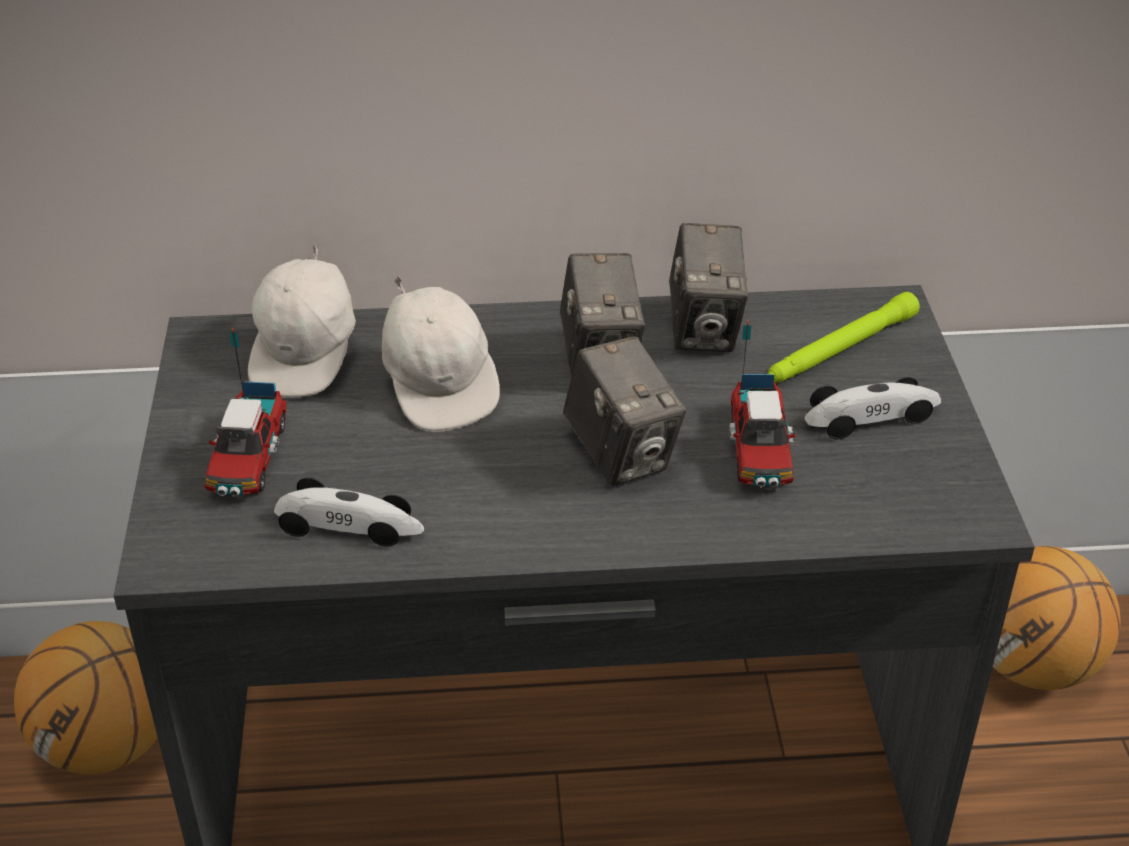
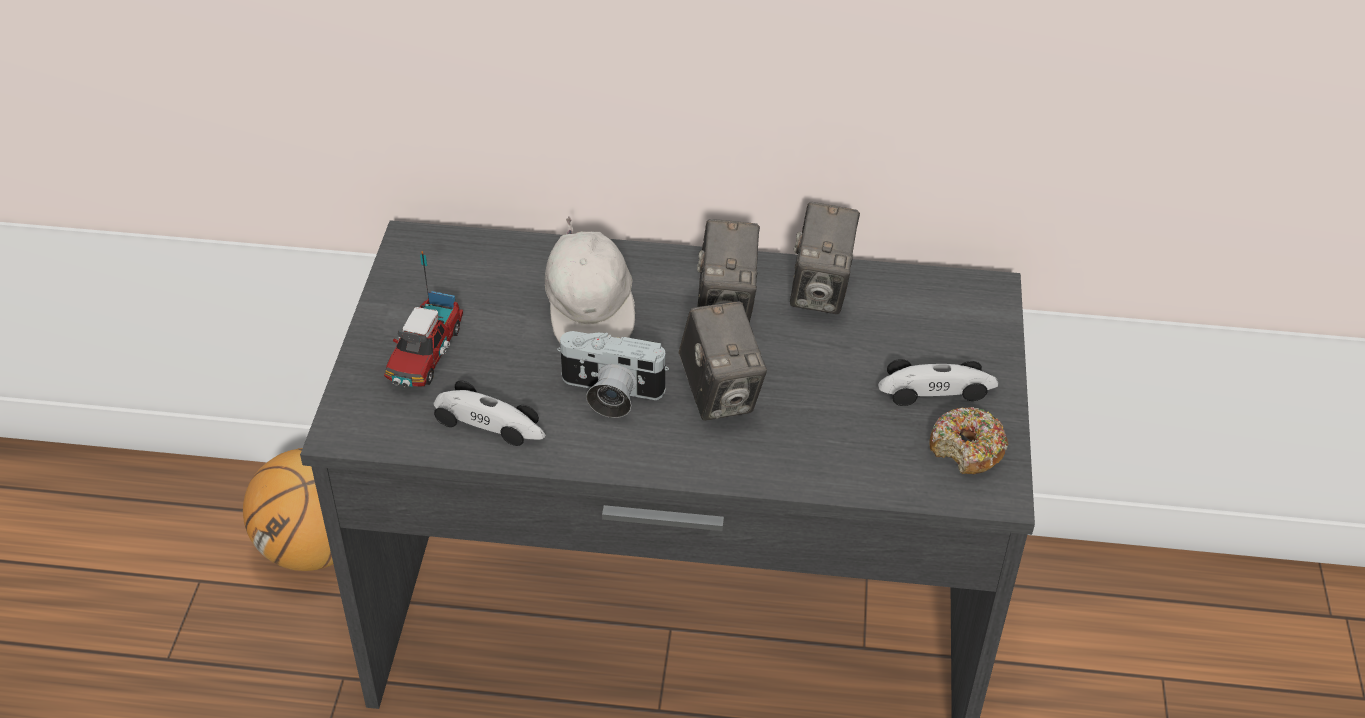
camera: 10 degrees right, 5 degrees up
(307, 356) = (491, 270): white cap -> none
(488, 473) = (609, 394): none -> camera
(759, 449) = (834, 405): toy truck -> none
(840, 349) = (930, 325): green flashlight -> none
(928, 476) = (967, 449): none -> donut
(1032, 666) = (1102, 602): basketball -> none

